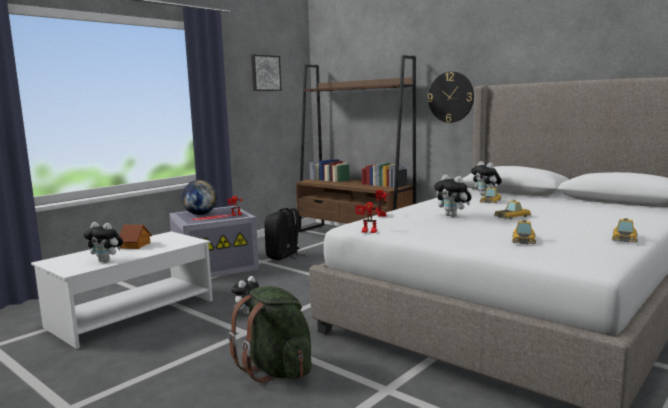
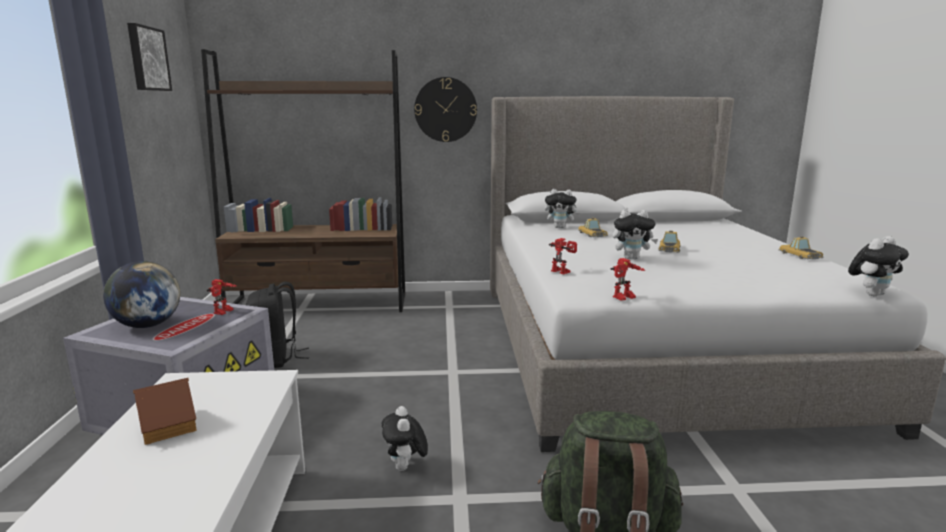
camera: 45 degrees left, 5 degrees up
(106, 261) = (194, 484): plush toy -> plush toy (871, 294)
(523, 239) = (762, 273): toy car -> none

